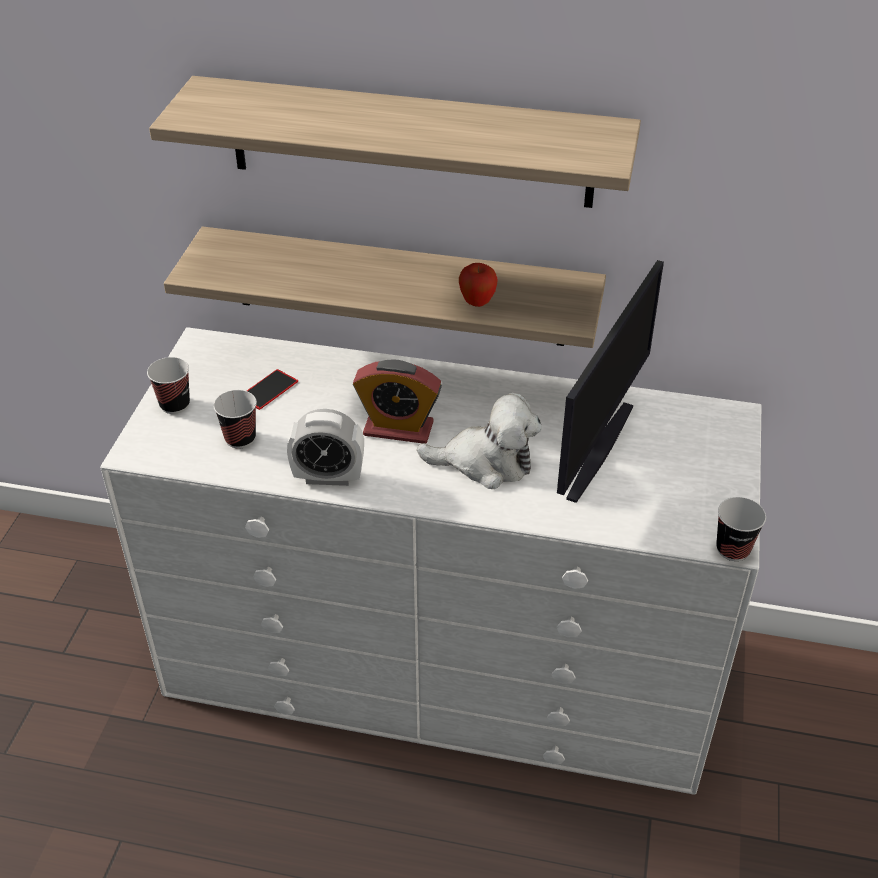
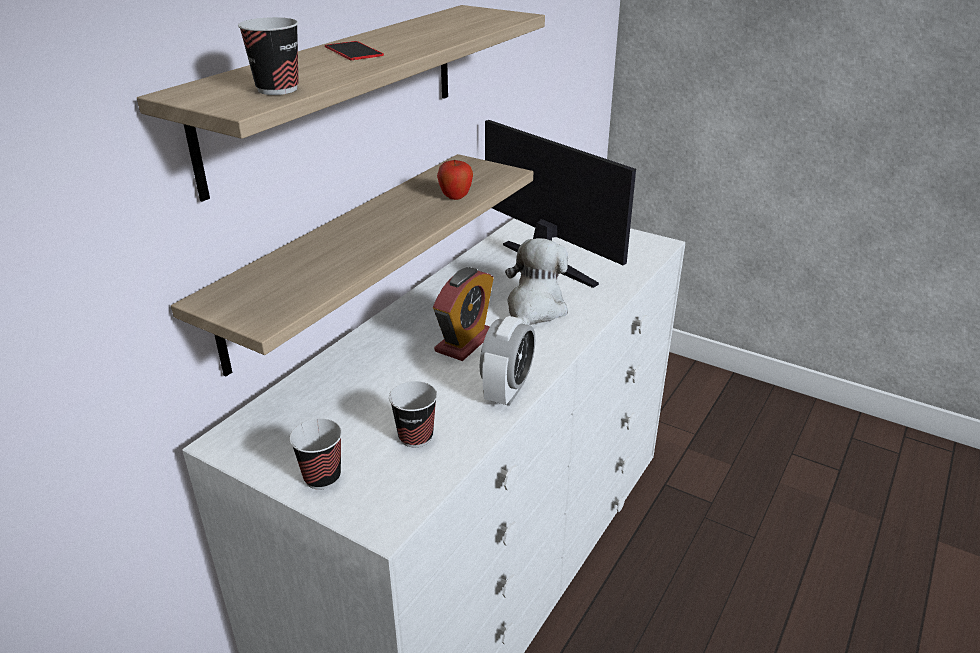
camera: 70 degrees left, 10 degrees down
(268, 389) = (351, 405): phone -> phone (353, 51)
(733, 549) = (666, 244): cup -> cup (277, 89)

